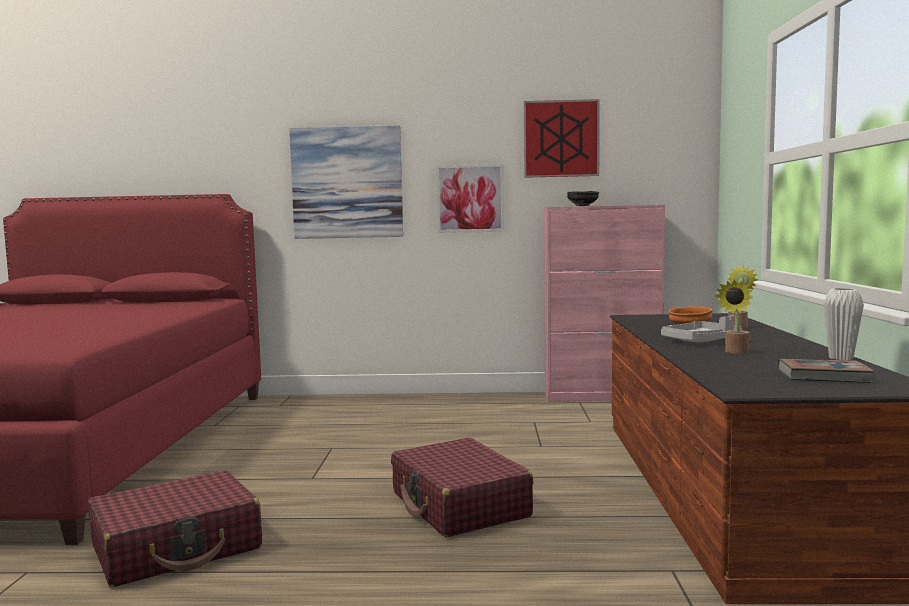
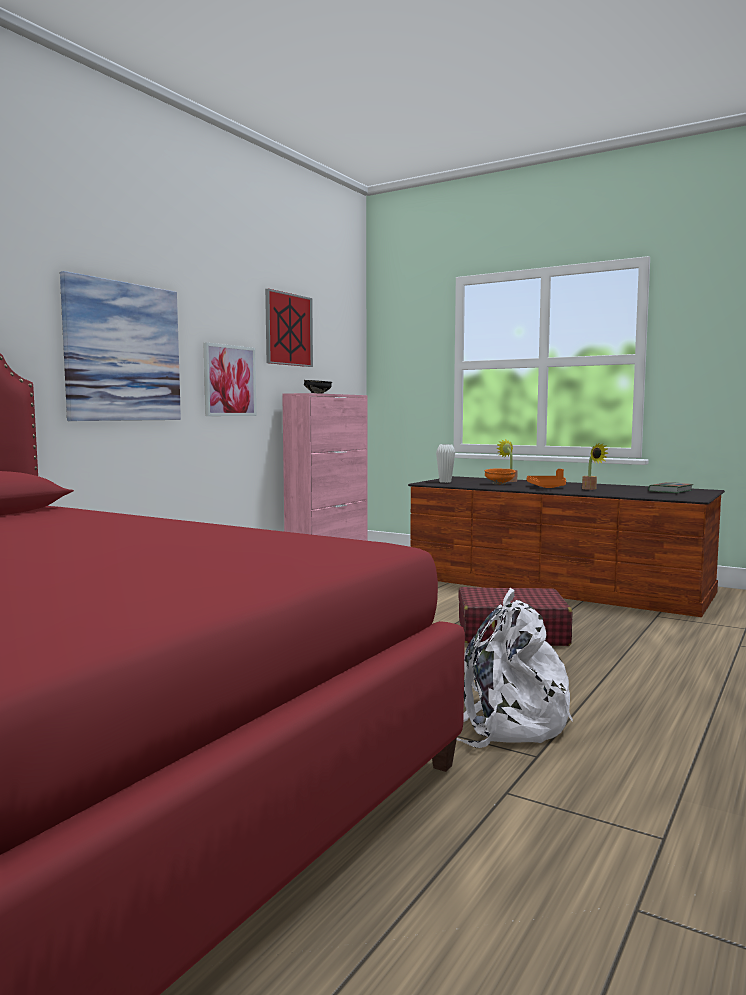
camera: 60 degrees left, 0 degrees up
(177, 547) = (506, 723): red suitcase -> white backpack
(701, 341) = (548, 487): grey tray -> orange tray
(841, 358) = (627, 485): white vase -> white vase (445, 482)

